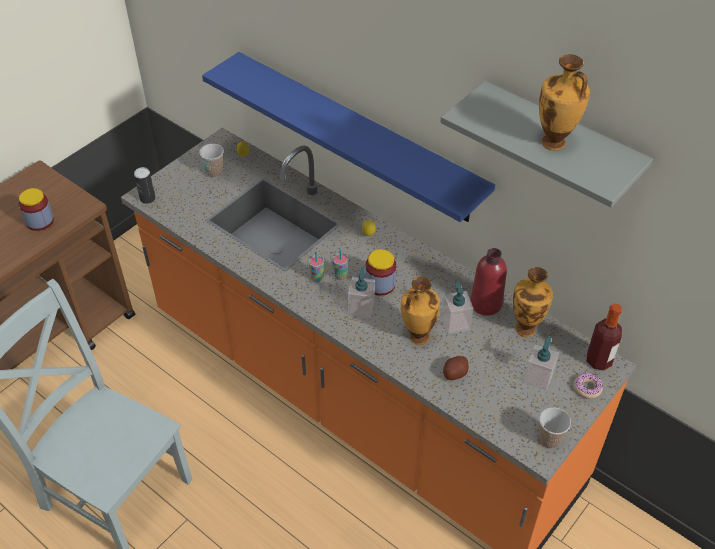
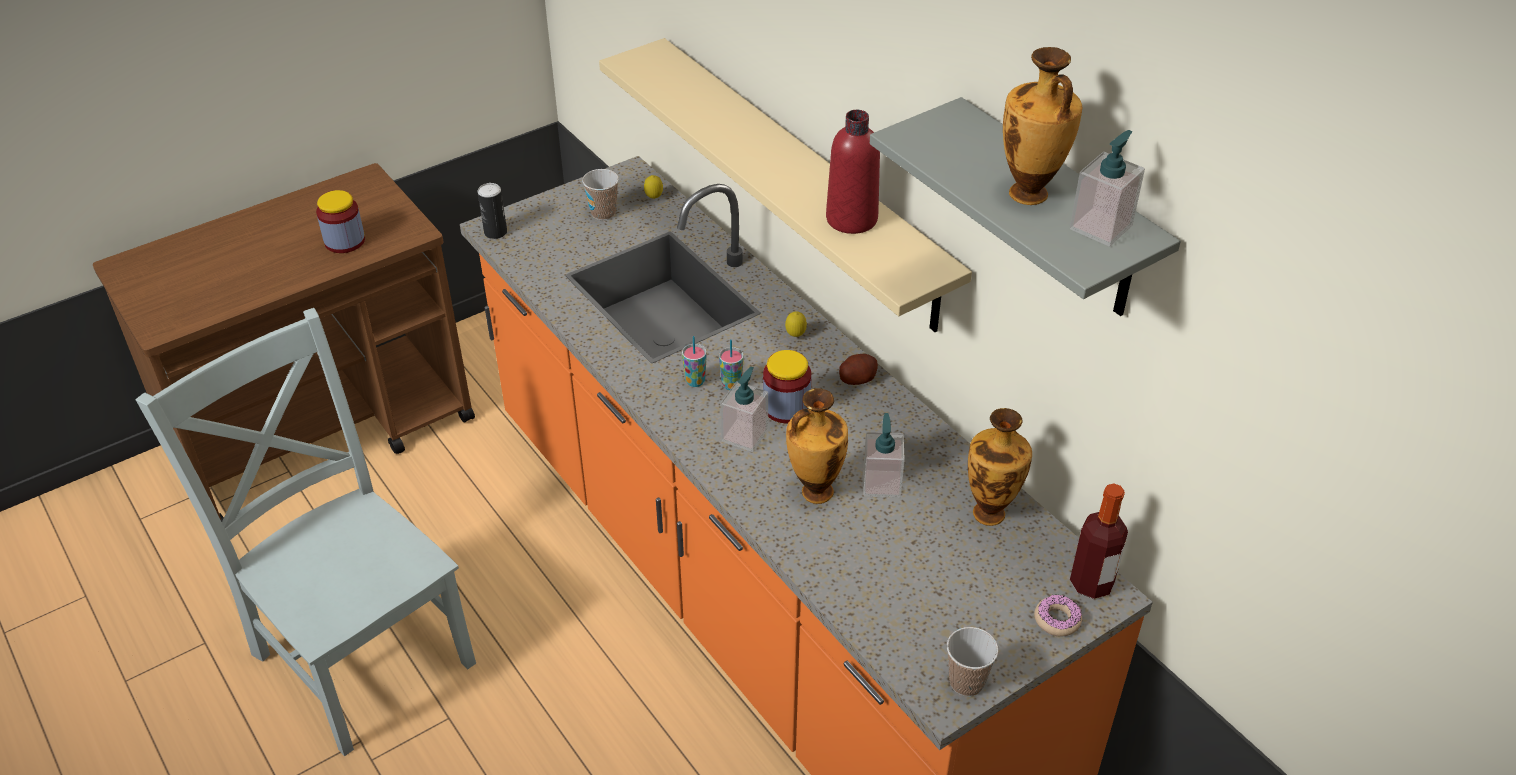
camera: 15 degrees right, 5 degrees down
(357, 137) = (801, 181): blue shelf -> beige shelf
(454, 373) = (852, 555): potato -> potato (857, 379)
(486, 304) = (940, 465): red bottle -> red bottle (851, 219)
(538, 377) = (983, 588): soap dispenser -> soap dispenser (1101, 227)

